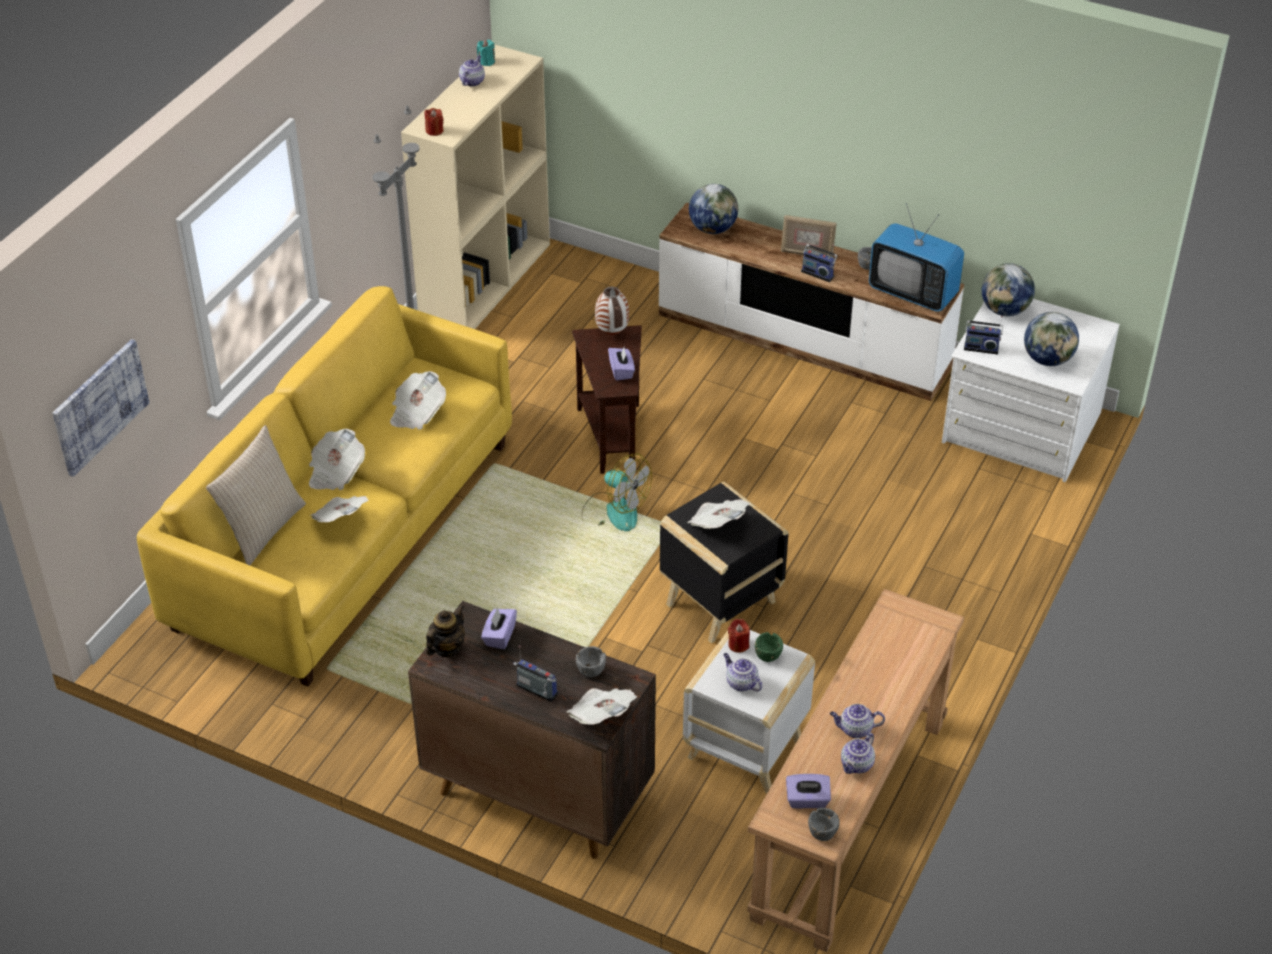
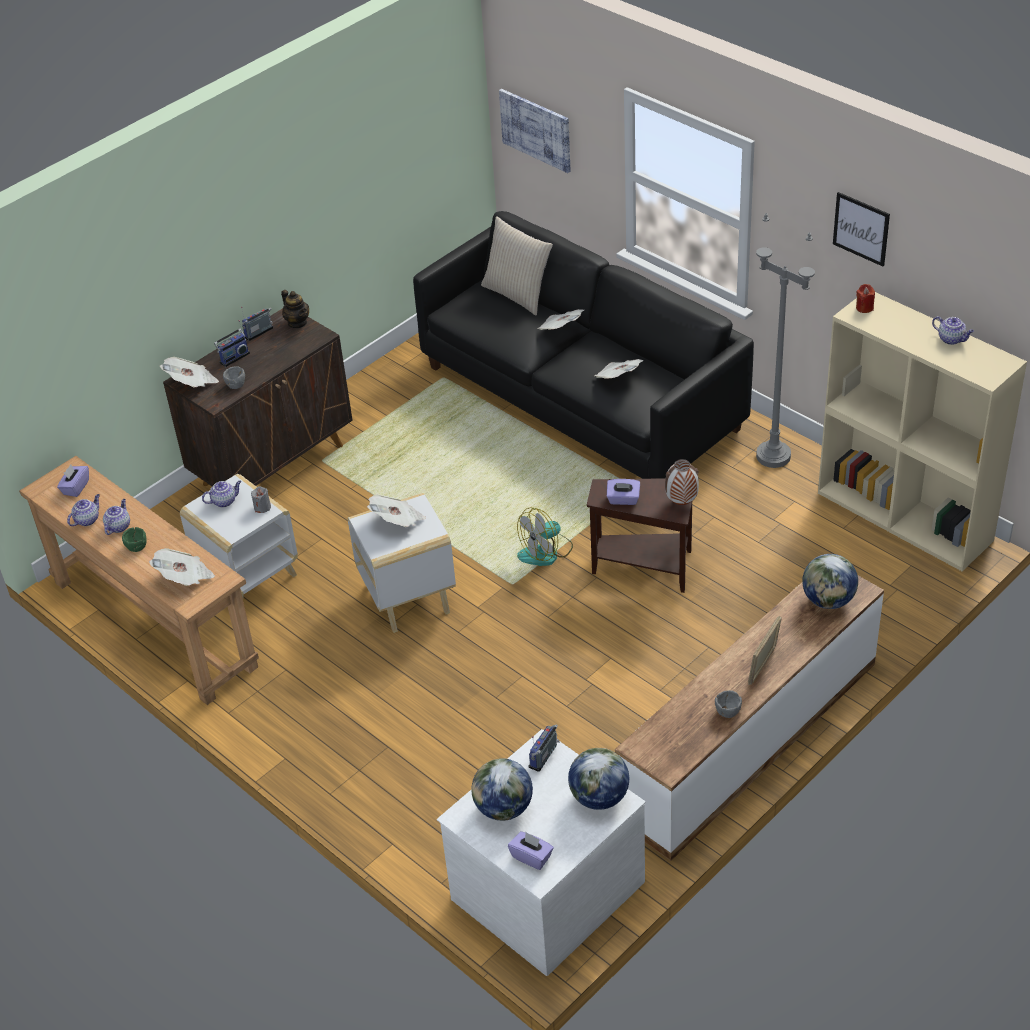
camera: 110 degrees right, 0 degrees up
(340, 519) = (507, 328): newspaper -> newspaper (185, 578)
(345, 534) = (581, 398): yellow sofa -> black sofa
(379, 87) = (861, 228): none -> picture
(486, 62) = (989, 352): turquoise candle -> none
(499, 636) = (294, 347): purple tissue box -> purple tissue box (531, 857)
(720, 604) = (407, 597): black side table -> white side table
(738, 644) = (262, 507): red candle -> grey candle
(768, 655) = (242, 521): green bowl -> green bowl (136, 546)
(818, 273) = (726, 667): radio -> radio (259, 333)
(822, 833) = (45, 489): grey bowl -> none
(856, 765) = (87, 519): teapot -> teapot turned 75 degrees clockwise
(913, 293) = (668, 737): television -> none

